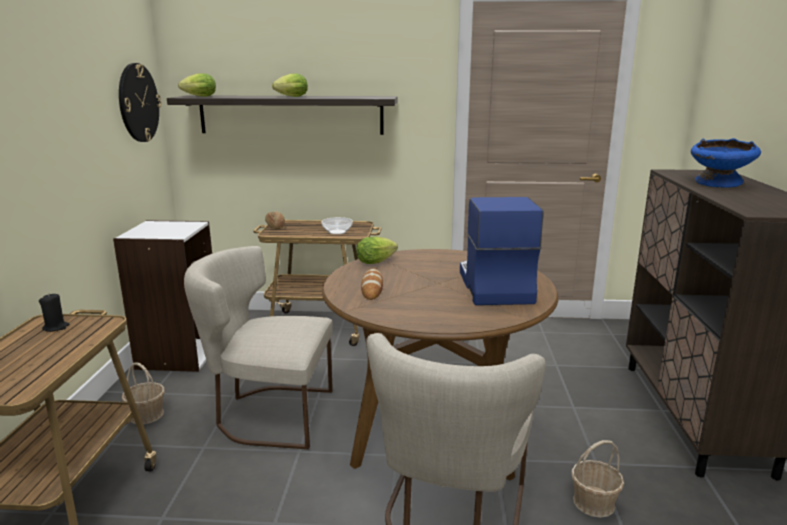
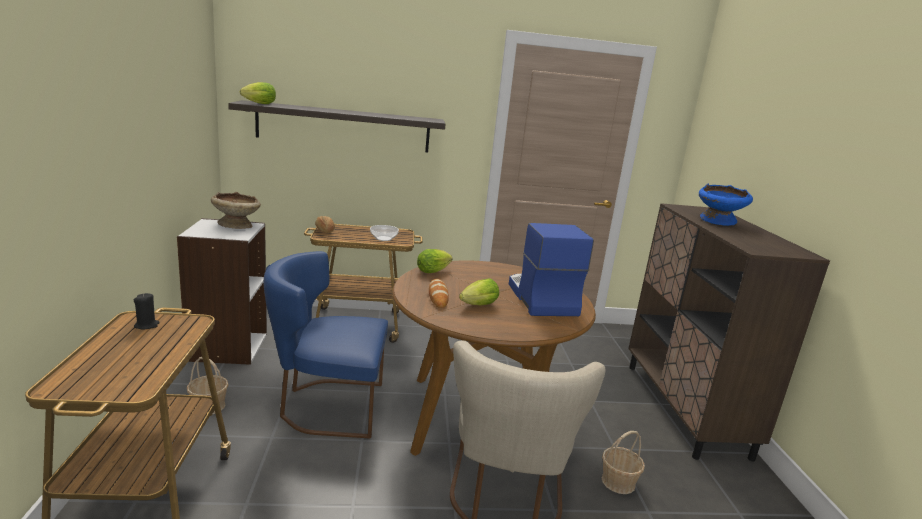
camera: 10 degrees left, 0 degrees up
(138, 103) = (200, 105): wall clock -> none
(178, 225) = (236, 226): none -> beige bowl
(268, 414) = (326, 406): beige chair -> blue chair
(290, 97) = (347, 112): lettuce -> lettuce (477, 306)

